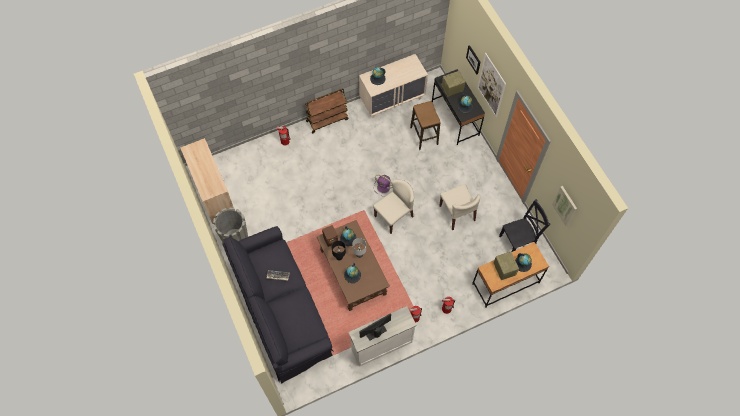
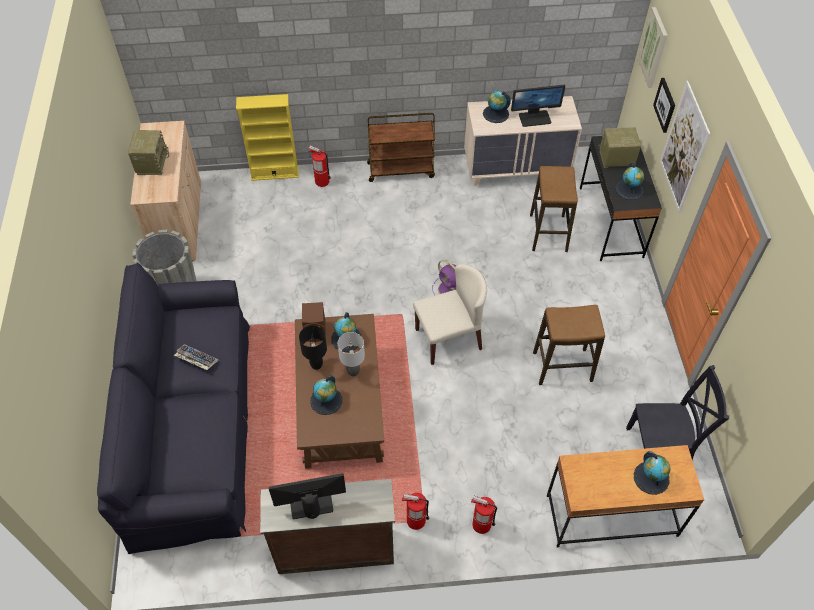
camera: 20 degrees right, 10 degrees down
(255, 144) = (274, 173): none -> yellow bookcase
(381, 345) = (334, 549): white dresser -> brown dresser
(400, 75) = (535, 118): none -> monitor
(457, 213) = (562, 367): beige chair -> stool
(504, 269) = (609, 475): radio -> radio (151, 163)
(565, 205) = (769, 384): picture -> picture (653, 48)

